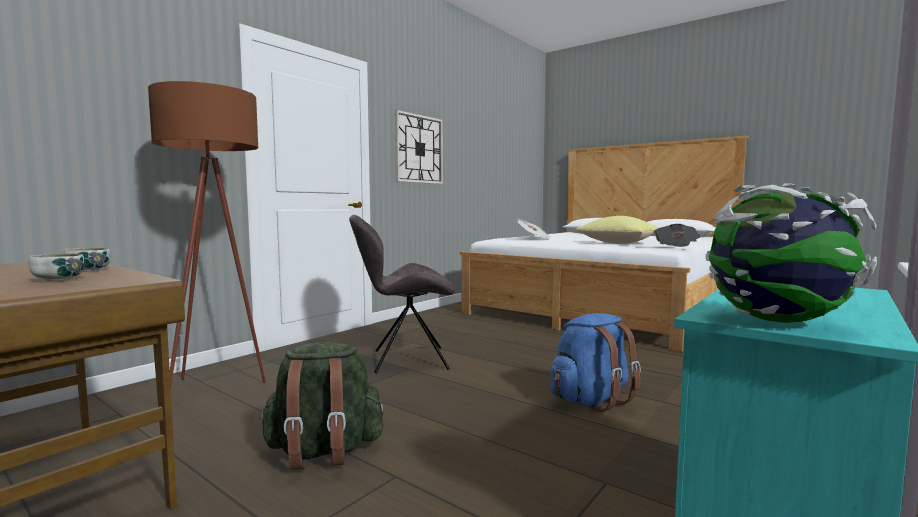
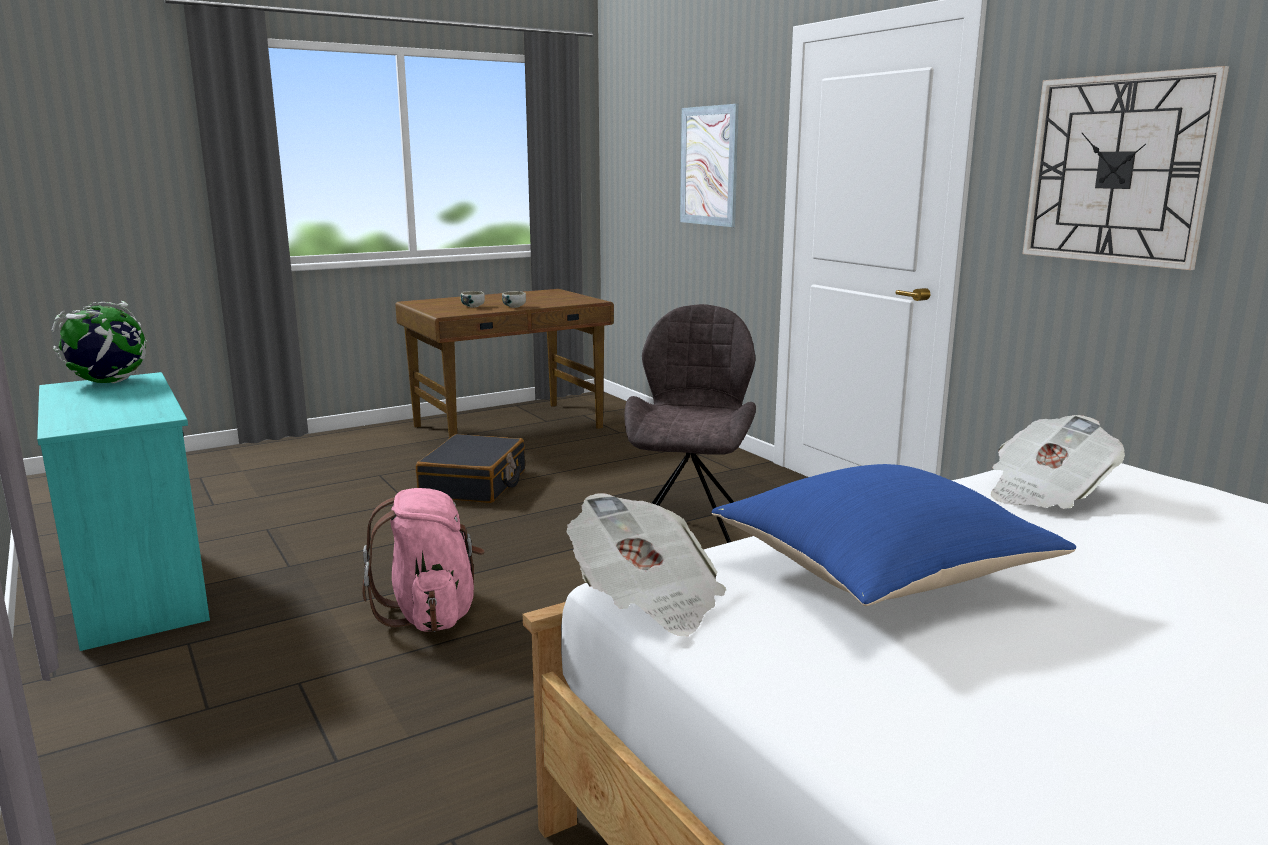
camera: 110 degrees right, 10 degrees up
(130, 109) = (709, 166): none -> picture
(219, 389) = (652, 454): brown floor lamp -> none
(324, 451) = (474, 484): green backpack -> black suitcase
(591, 400) = (431, 614): blue backpack -> pink backpack
(620, 243) = (881, 579): yellow pillow -> blue pillow

